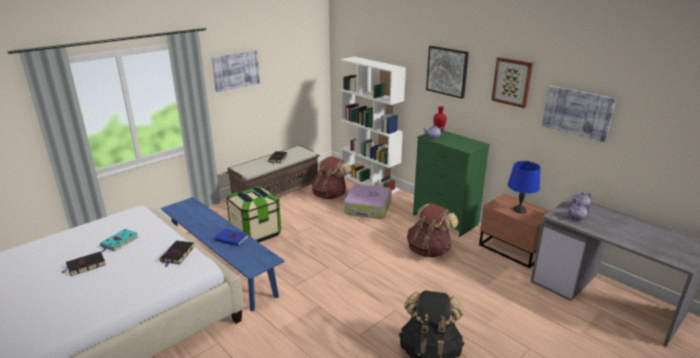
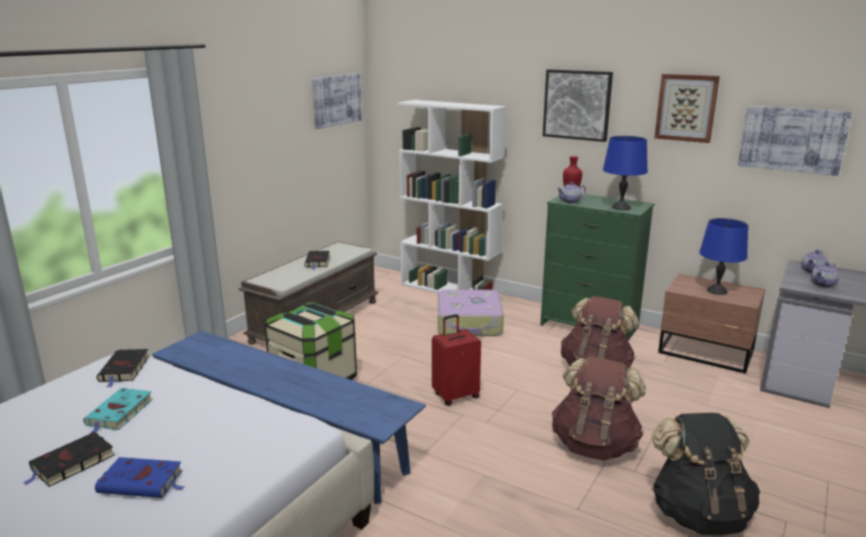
camera: 15 degrees left, 5 degrees down
(177, 255) = (250, 417): black book -> black book (124, 370)
(233, 239) = (316, 385): blue book -> blue book (143, 482)
(236, 70) = (244, 120): picture -> picture (336, 100)
(330, 195) = (401, 313): brown backpack -> brown backpack (595, 445)
(331, 254) = (455, 396): none -> red suitcase
(462, 146) = (621, 207): none -> blue table lamp

